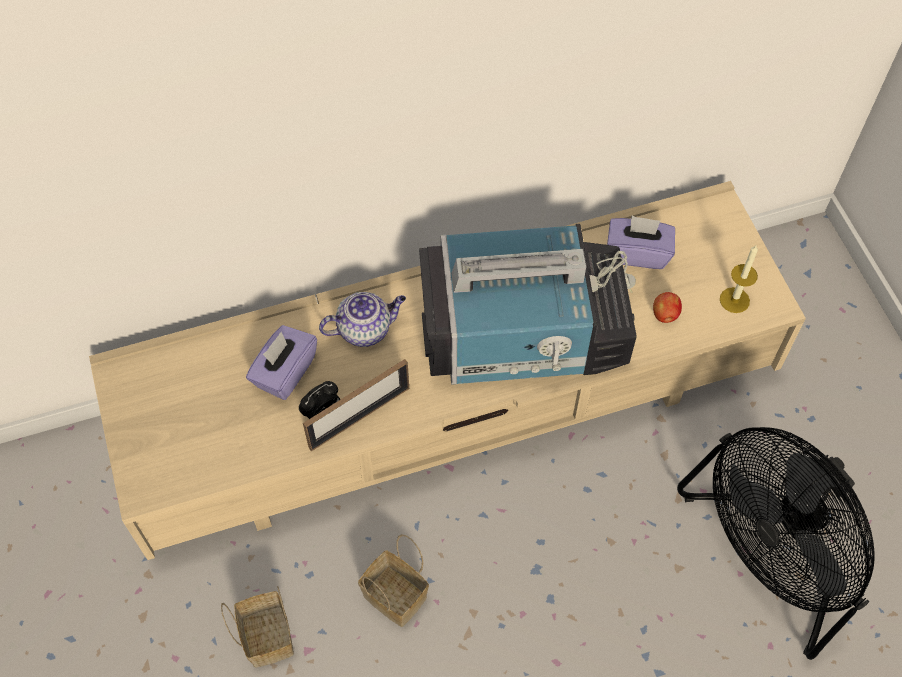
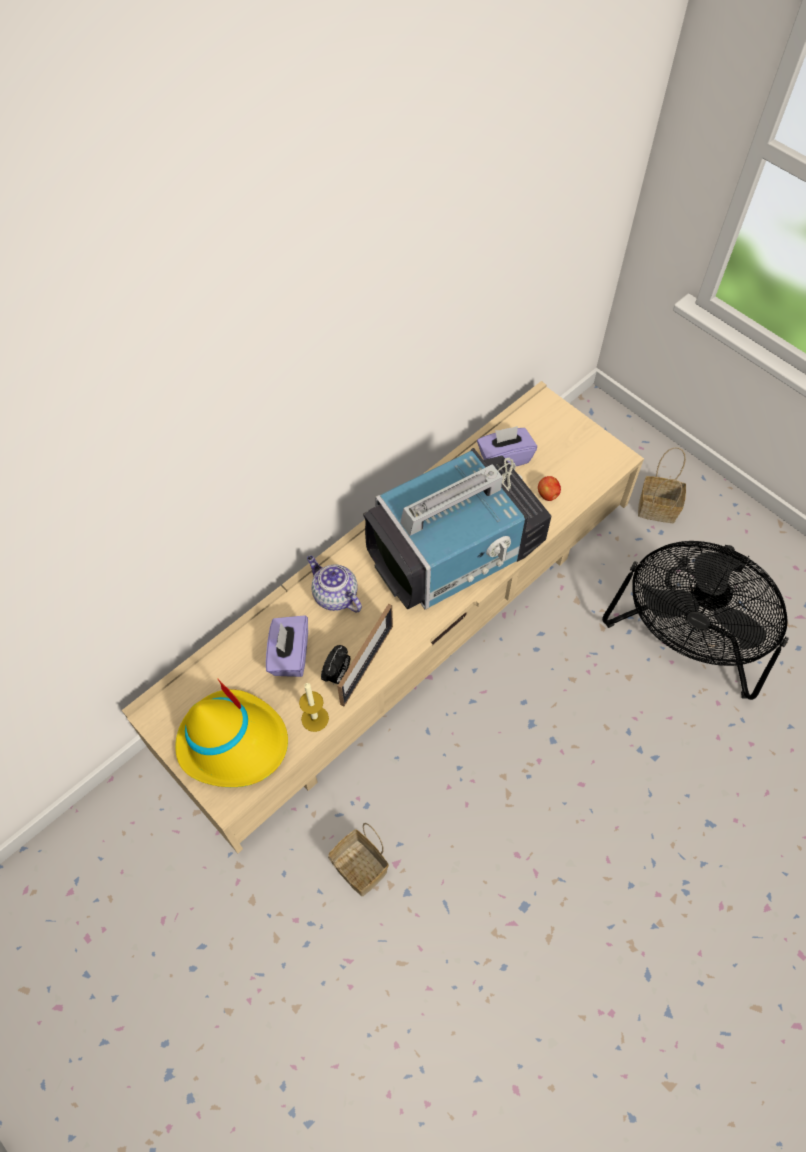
camera: 25 degrees left, 0 degrees up
(180, 437) = (233, 742): none -> yellow hat
(365, 329) = (334, 595): teapot -> teapot turned 90 degrees counterclockwise
(397, 596) = (441, 791): basket -> basket (659, 508)
(734, 300) = (589, 465): candle -> candle (315, 718)

